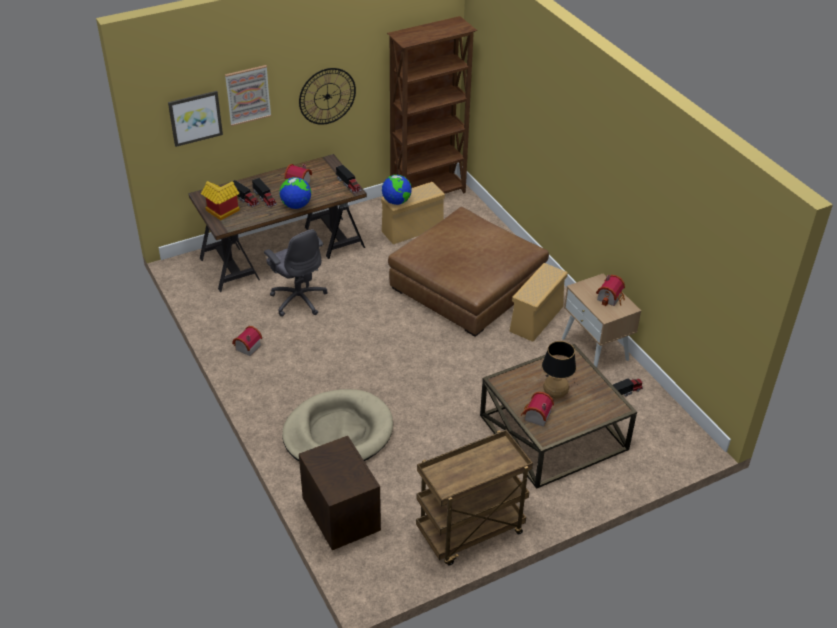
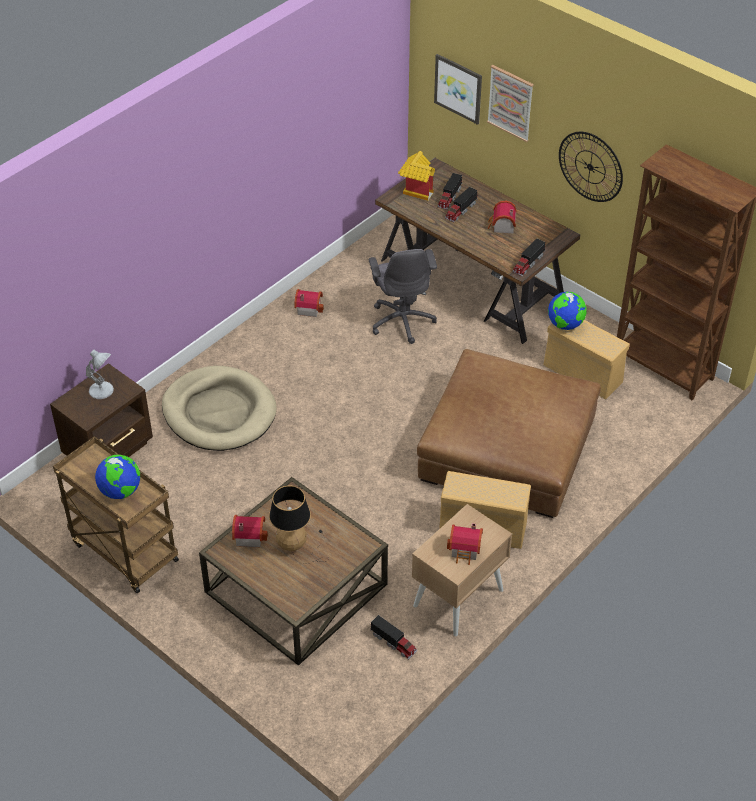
camera: 70 degrees right, 5 degrees up
(296, 206) = (461, 237): globe -> globe (120, 491)
(298, 299) = (402, 320): grey office chair -> grey office chair turned 45 degrees counterclockwise
(333, 464) = (102, 390): none -> white table lamp

